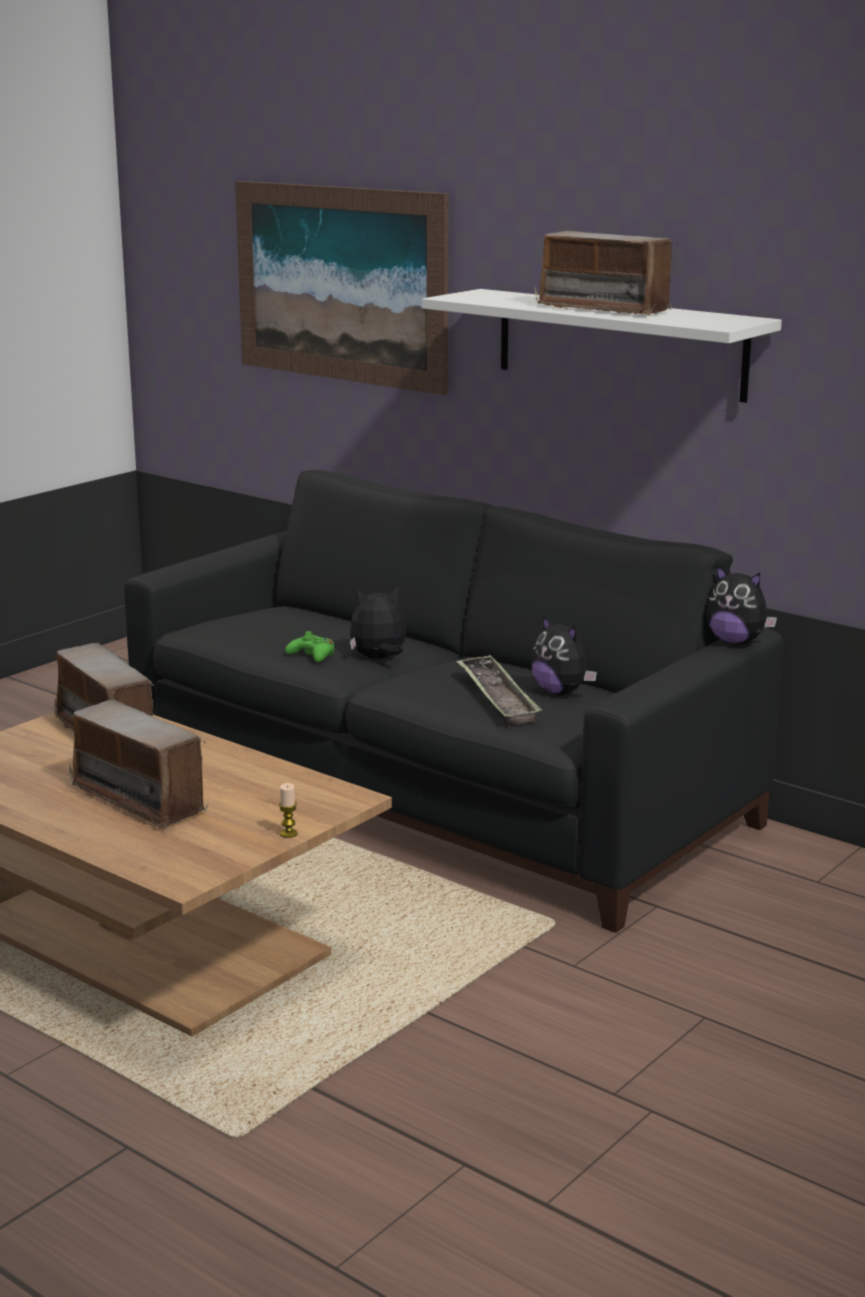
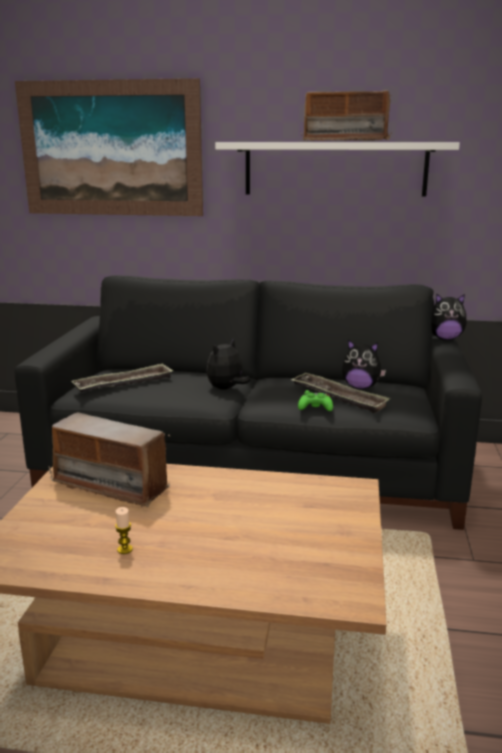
camera: 30 degrees left, 0 degrees up
(140, 800) = (214, 534): radio -> none
(259, 627) = (124, 383): none -> tray
(288, 833) = (362, 529): candle -> candle (125, 549)
(312, 655) = (186, 394): green game controller -> green game controller (315, 407)

